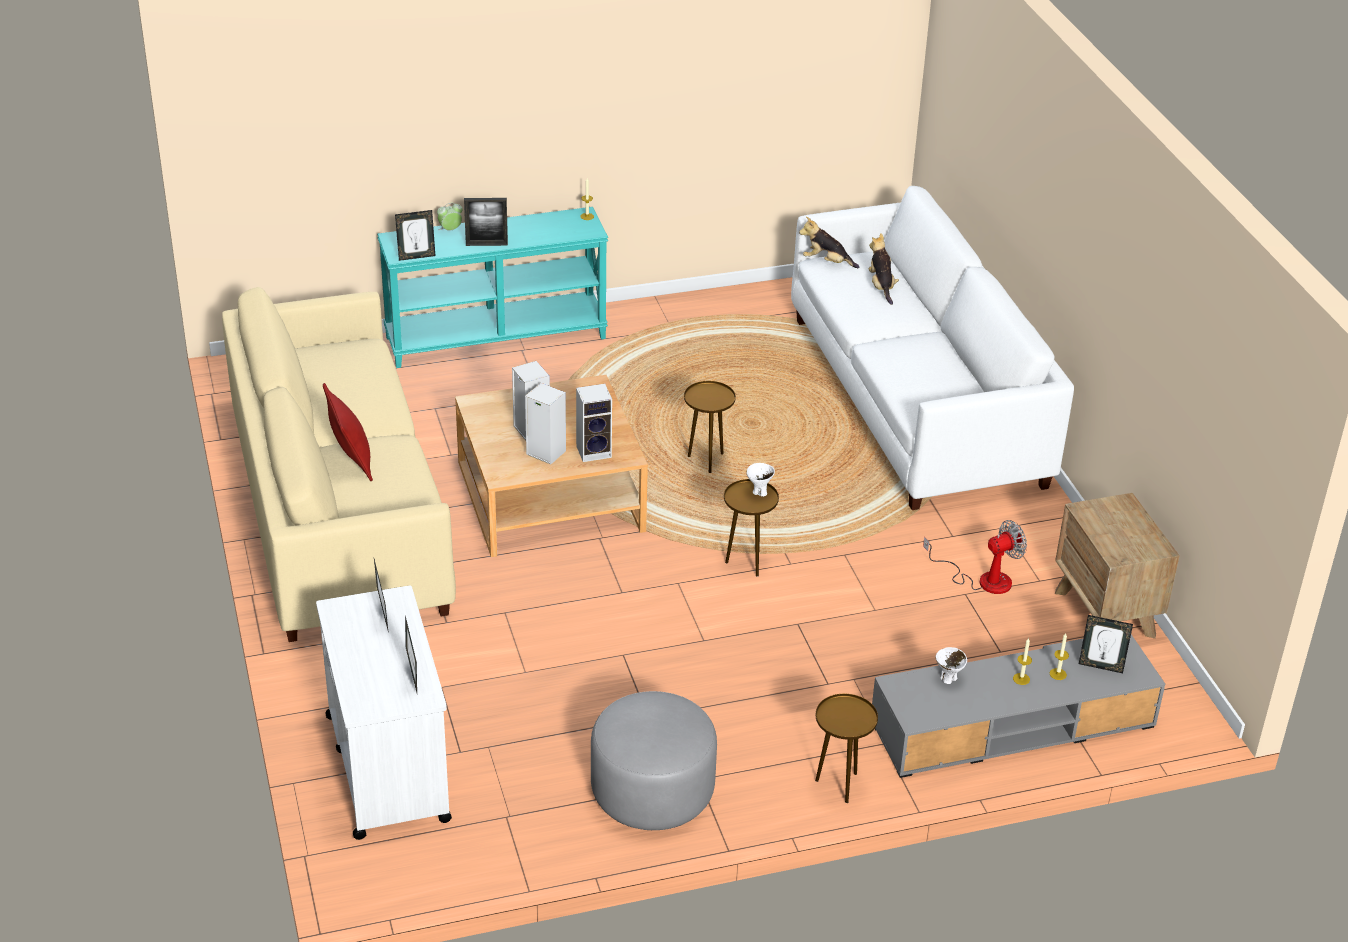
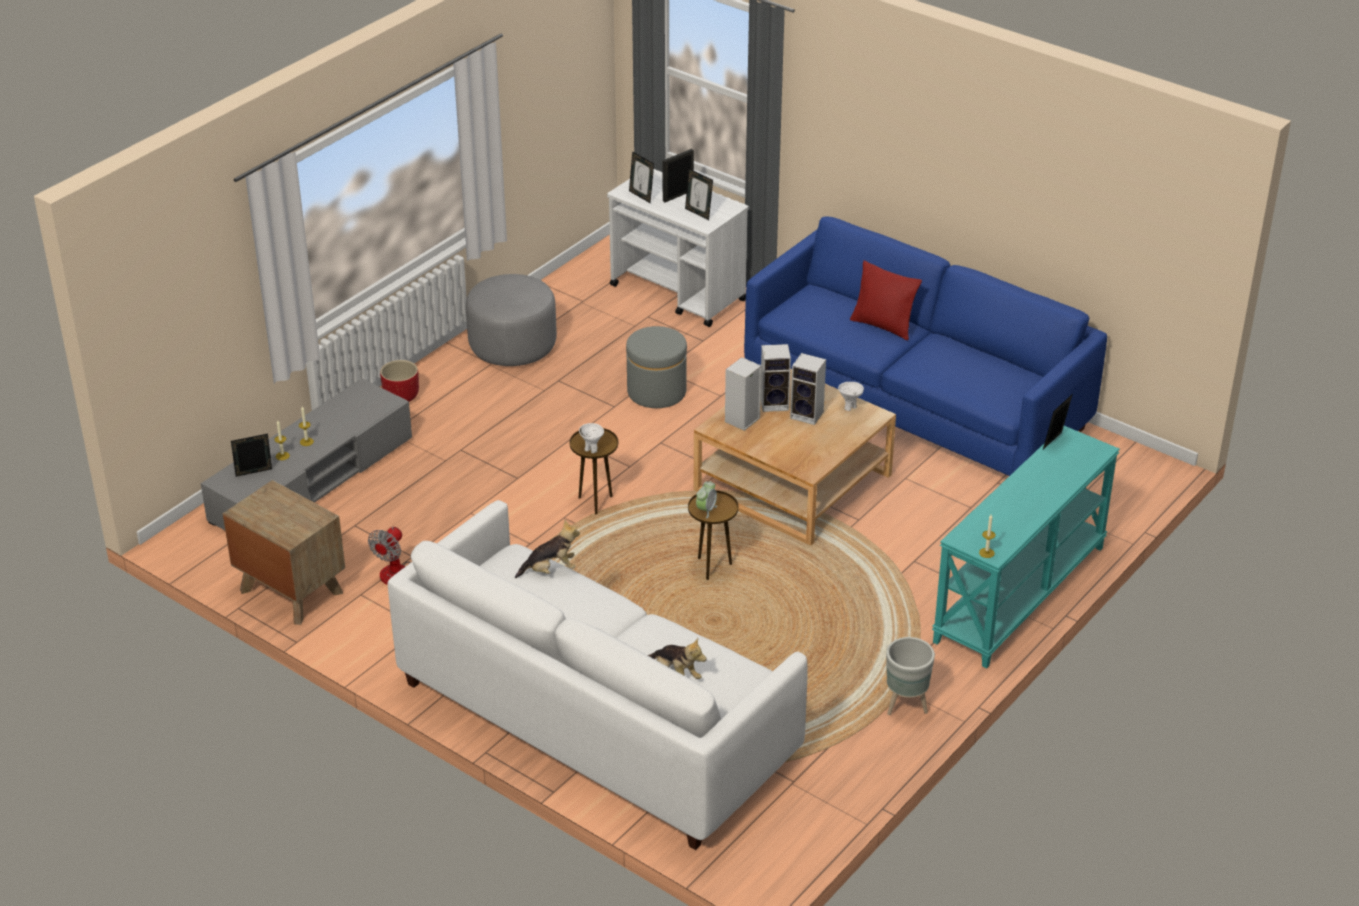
camera: 145 degrees right, 0 degrees up
(339, 513) = (916, 403): beige sofa -> blue sofa
(450, 230) = (1071, 480): alarm clock -> alarm clock (706, 510)
(486, 244) = (1022, 481): picture frame -> picture frame (678, 195)
(562, 649) = (656, 392): none -> grey ottoman
(679, 313) = (906, 706): none -> grey planter
(826, 262) = (754, 678): plush toy -> plush toy (550, 570)
(839, 785) = (401, 397): brown side table -> red planter
(948, 679) = (357, 420): white bowl -> white bowl (850, 407)

